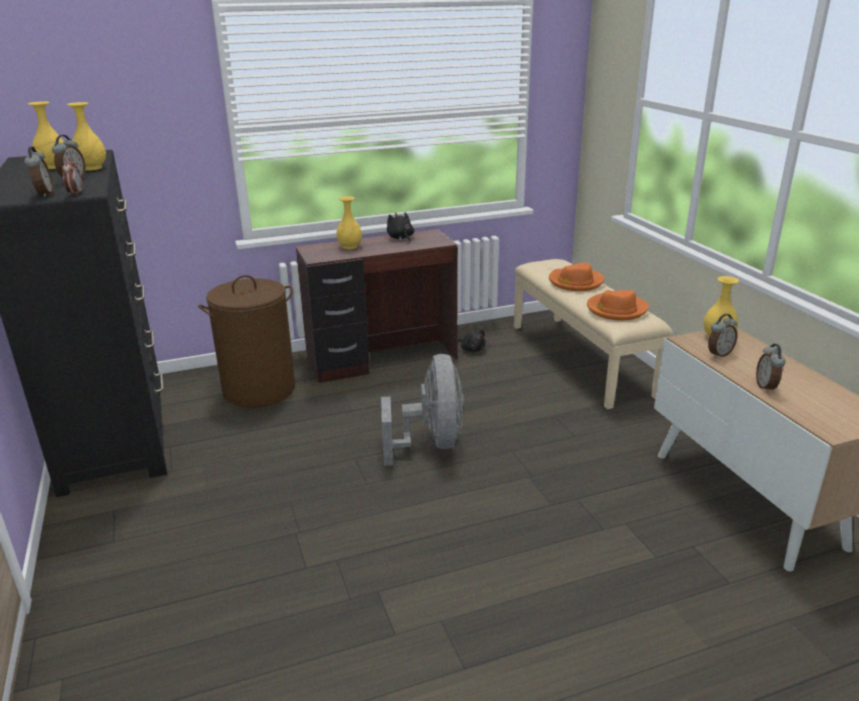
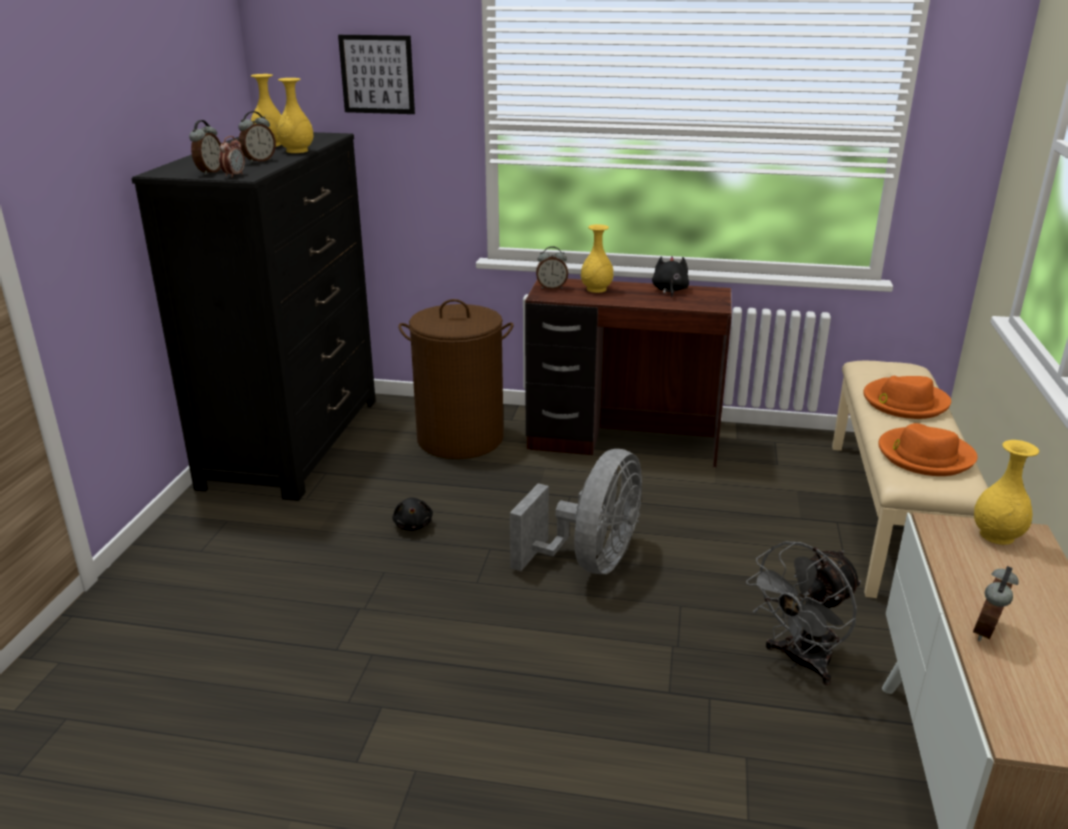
camera: 30 degrees right, 0 degrees up
(125, 95) = (377, 74): none -> picture
(472, 349) = (747, 460): black plush toy -> black plush toy (413, 525)
(605, 458) = (800, 662): none -> grey fan
(719, 354) = (967, 560): alarm clock -> alarm clock (551, 288)

